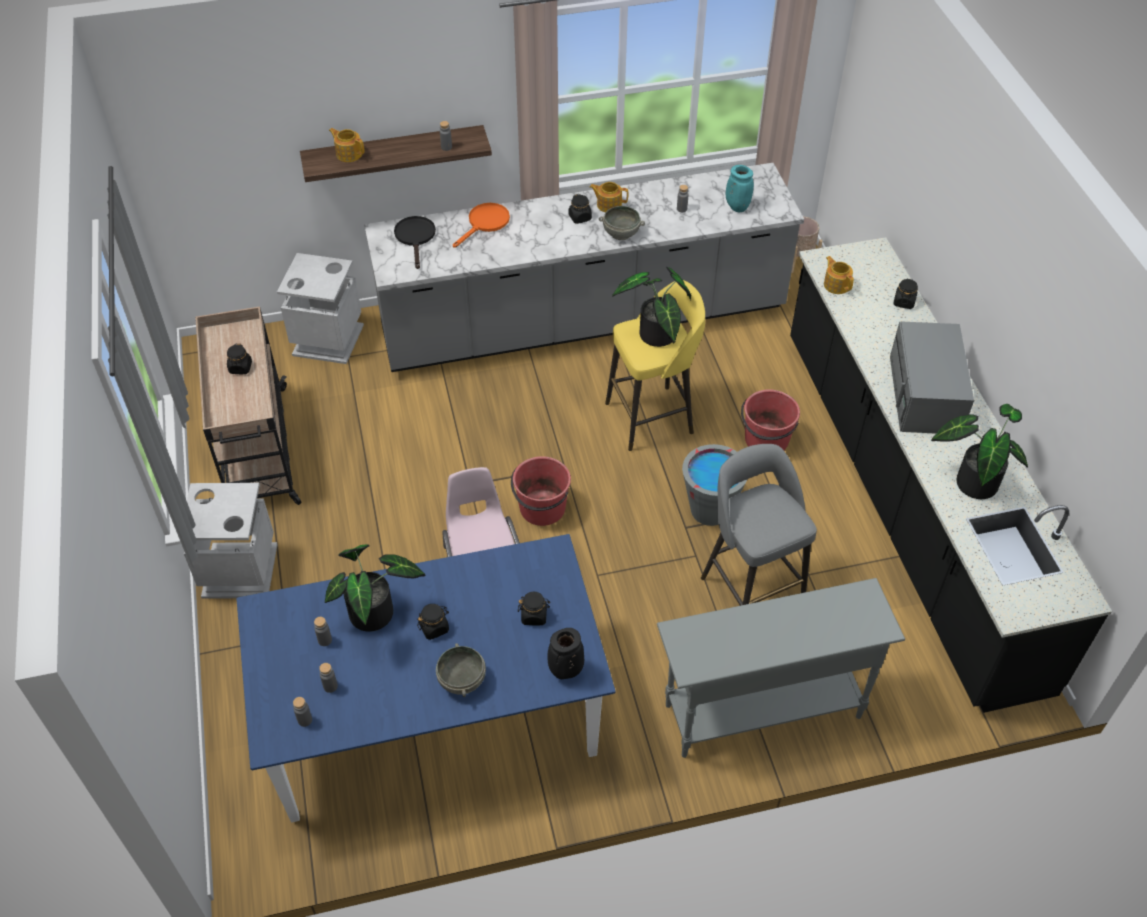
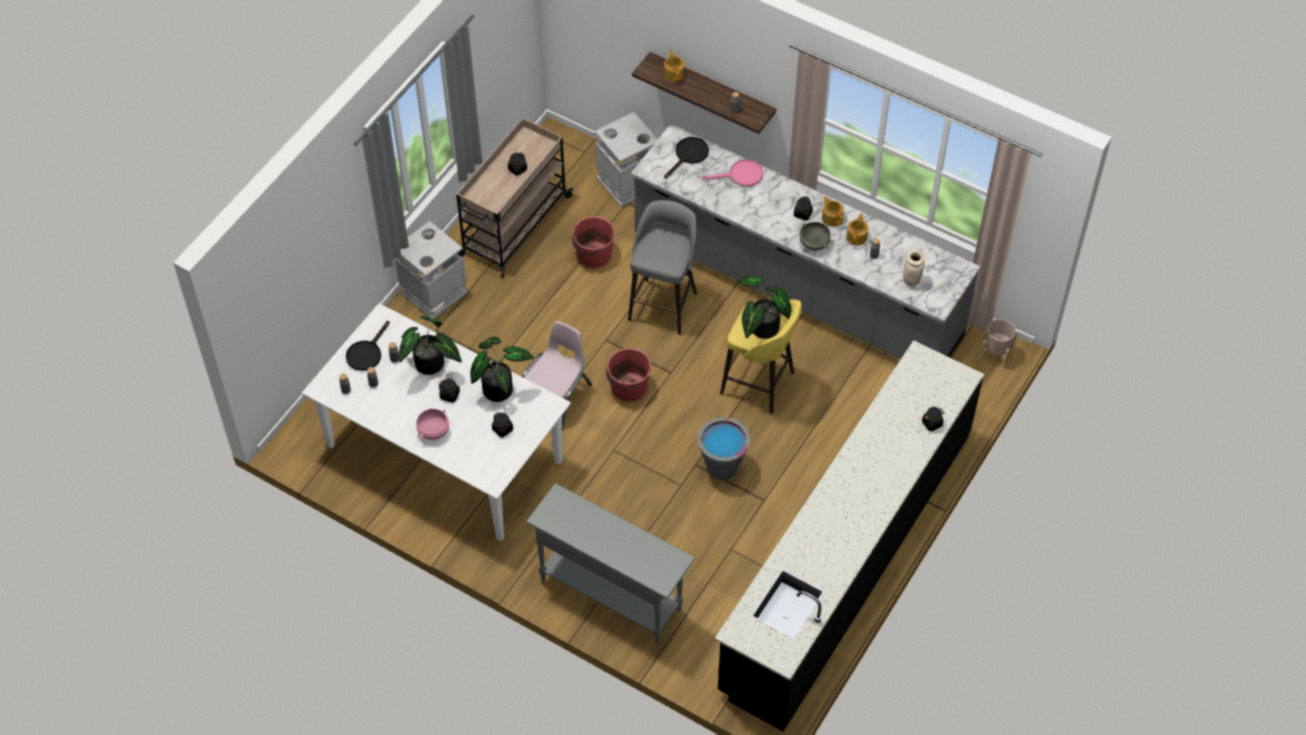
camera: 45 degrees right, 5 degrees up
(284, 660) = (366, 353): none -> black frying pan
(433, 719) = (443, 453): blue dining table -> white dining table
(463, 680) = (434, 431): grey bowl -> pink bowl
(485, 223) = (741, 175): orange frying pan -> pink frying pan
(565, 671) = (485, 469): black vase -> none
(736, 207) = (911, 280): turquoise vase -> beige vase
(750, 589) = (687, 529): grey stool -> grey stool (663, 304)
(766, 440) = (810, 454): red bucket -> red bucket (593, 255)
(836, 284) = (905, 379): teapot -> teapot (857, 237)
(925, 396) = (860, 487): grey microwave -> none
(973, 480) = (816, 553): potted plant -> potted plant (498, 387)

